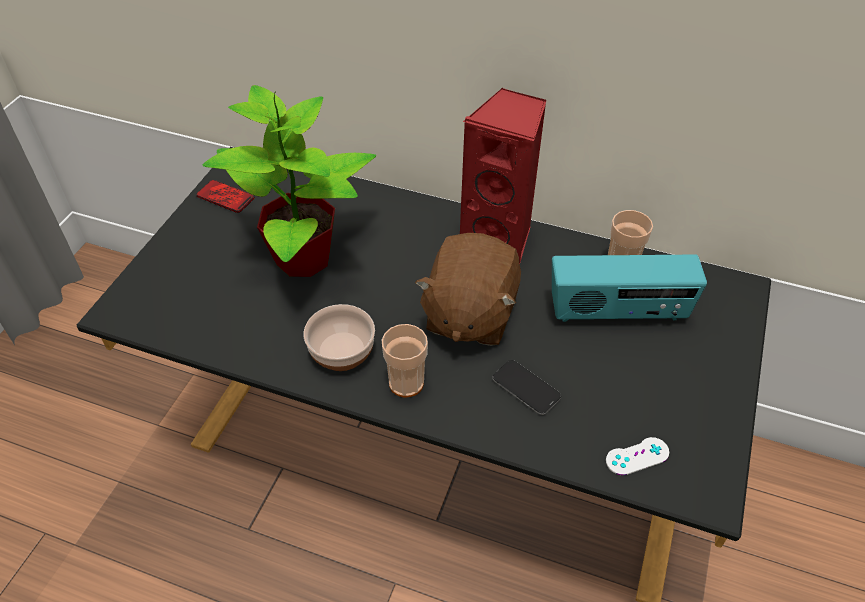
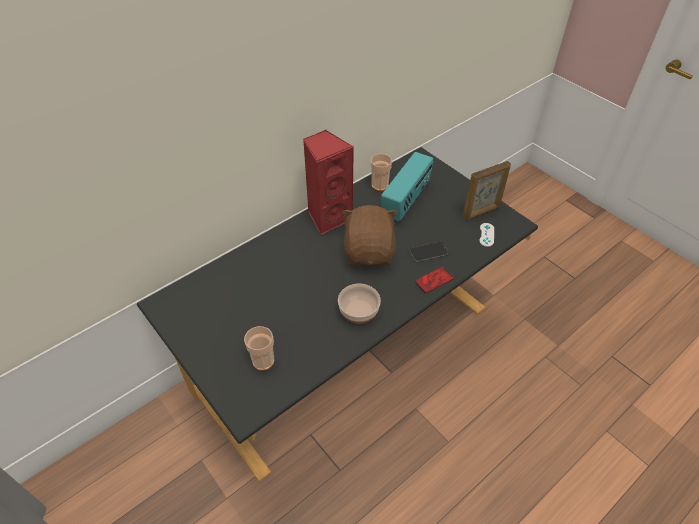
camera: 60 degrees left, 0 degrees up
(225, 197) = (187, 321): phone -> phone (434, 280)
(305, 258) = (276, 302): potted plant -> none
(406, 383) = (397, 294): cup -> cup (263, 361)
(469, 314) = (369, 251): brown plush toy -> brown plush toy turned 135 degrees counterclockwise
(687, 427) = (481, 212): none -> picture frame

